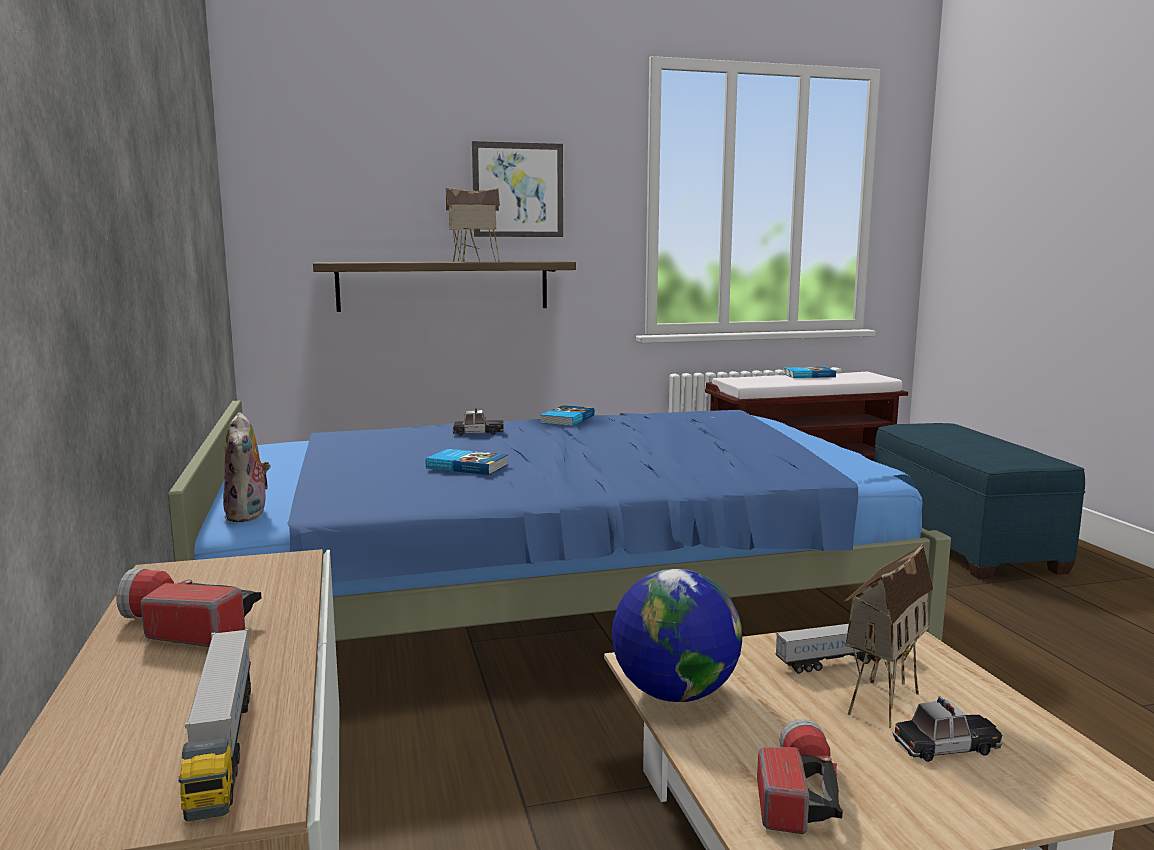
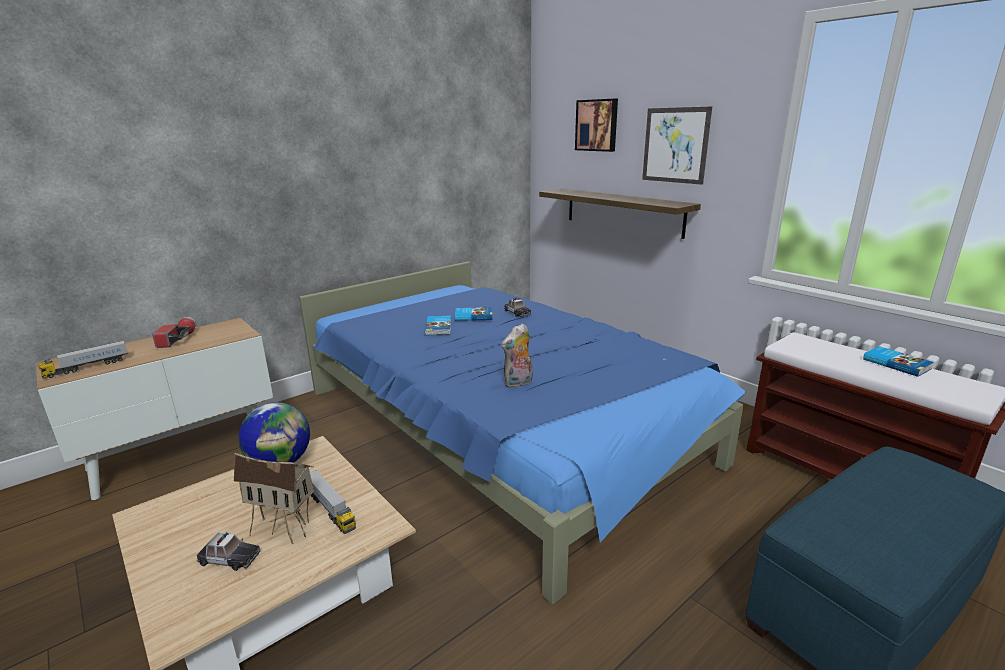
camera: 65 degrees right, 10 degrees up
(249, 515) = (347, 315): plush toy -> plush toy (518, 383)
(380, 161) = (597, 125): none -> picture
(474, 261) = (624, 199): toy house -> none
(566, 419) = (574, 322): book -> book (473, 316)
(796, 794) = (184, 513): flashlight -> none
(946, 745) = (229, 558): toy car -> toy car turned 45 degrees counterclockwise

